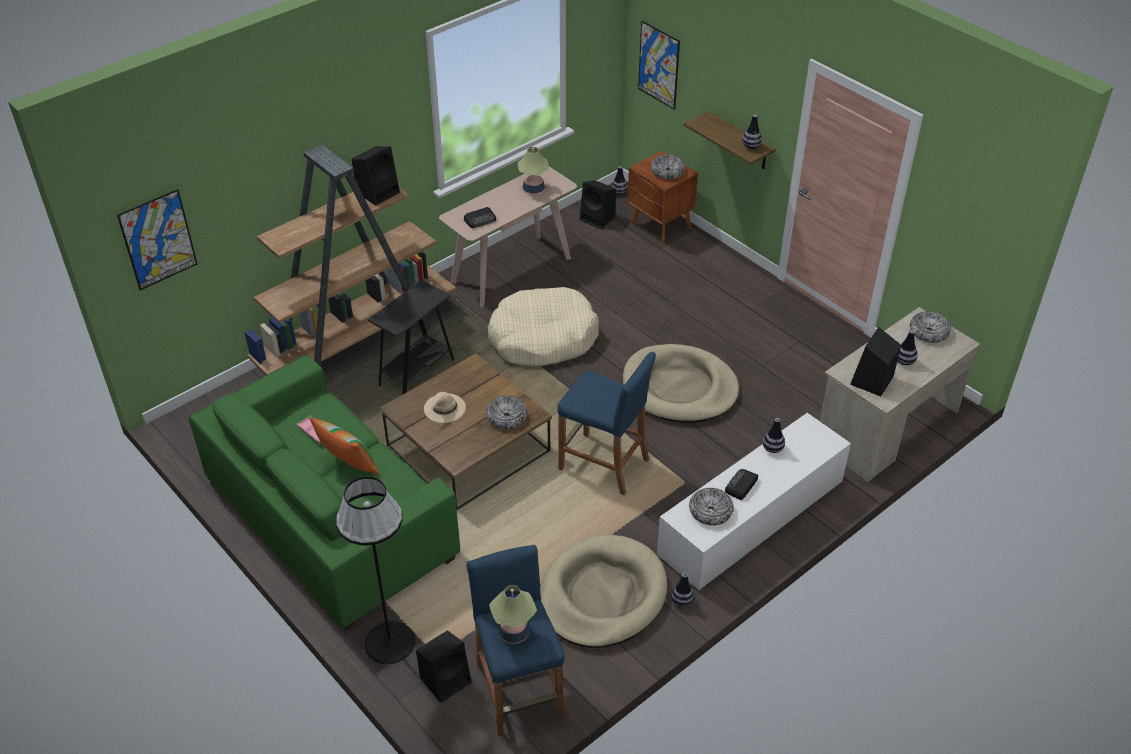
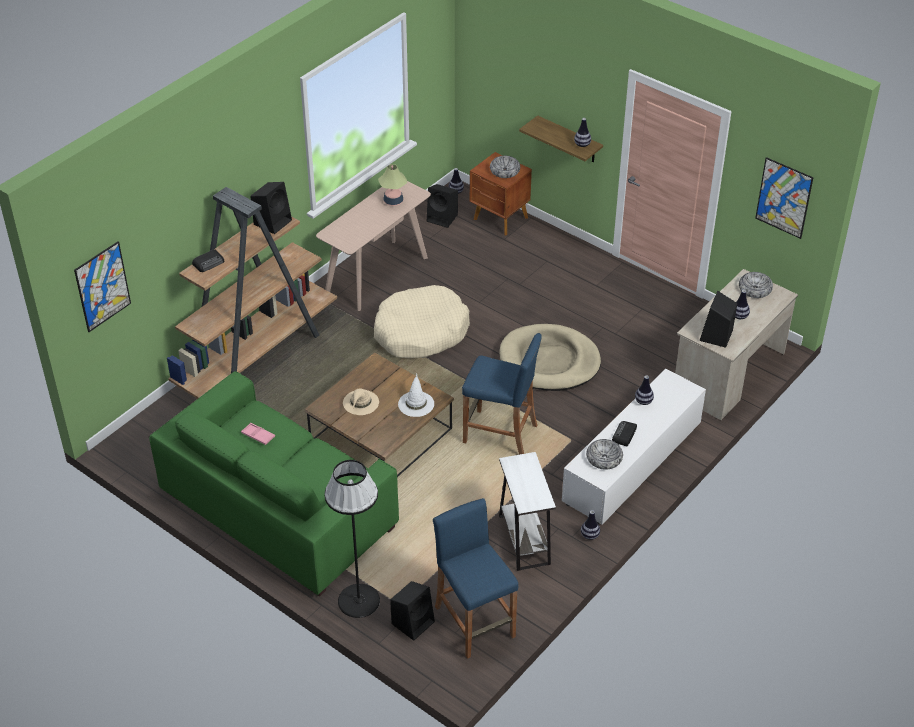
camera: 10 degrees left, 0 degrees up
(348, 466) = (295, 460): pillow -> none
(417, 373) = (318, 376): black side table -> none
(480, 220) = (354, 234): radio -> radio (209, 263)
(506, 417) = (416, 403): bowl -> white hat
(514, 632) = (475, 570): table lamp -> none
(602, 595) = (524, 539): beige dog bed -> white side table
(658, 65) = (487, 78): picture -> picture (784, 198)

